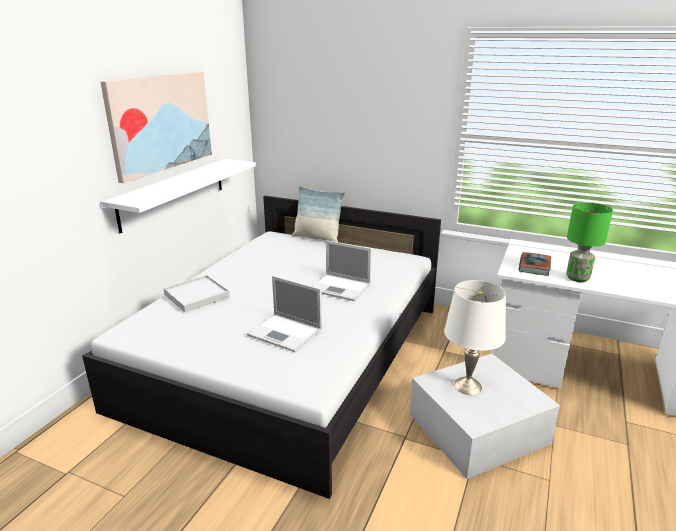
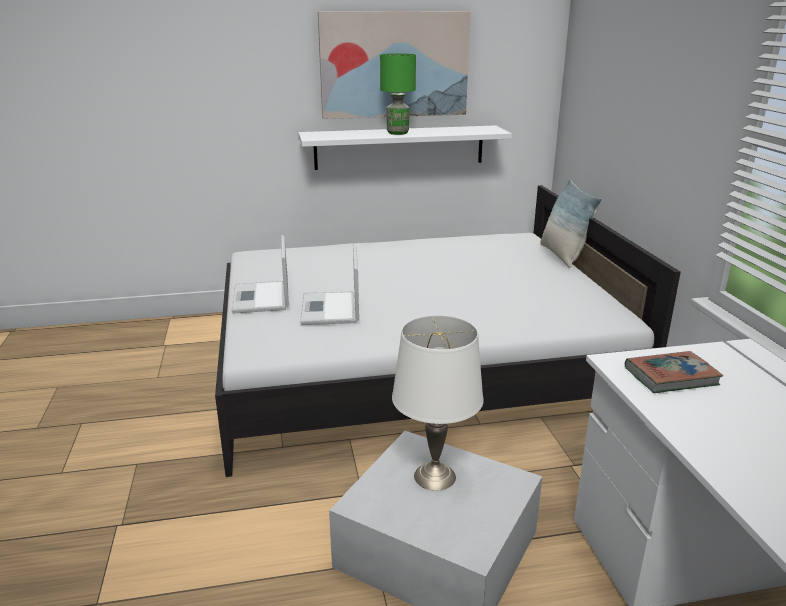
camera: 55 degrees right, 0 degrees up
(196, 296) = (344, 254): white tray -> none
(341, 288) = (463, 304): laptop -> laptop (261, 298)
(577, 278) = (698, 422): green table lamp -> green table lamp (398, 133)

